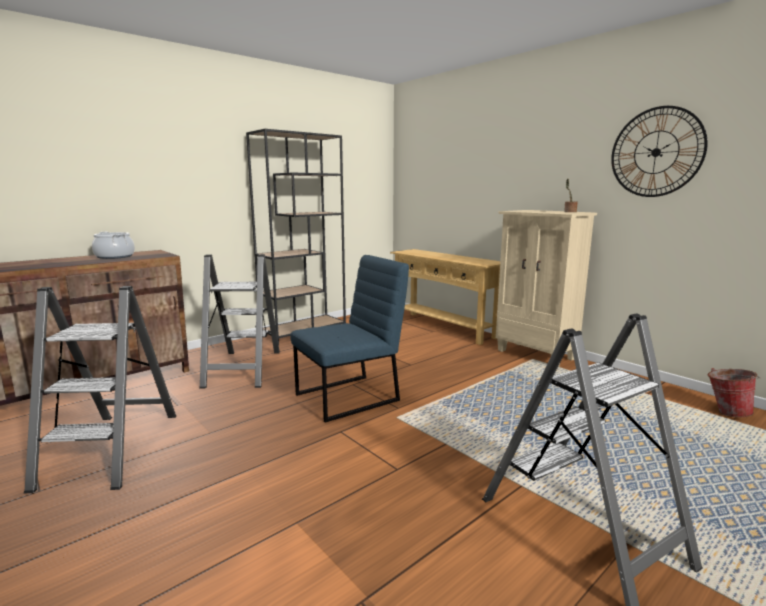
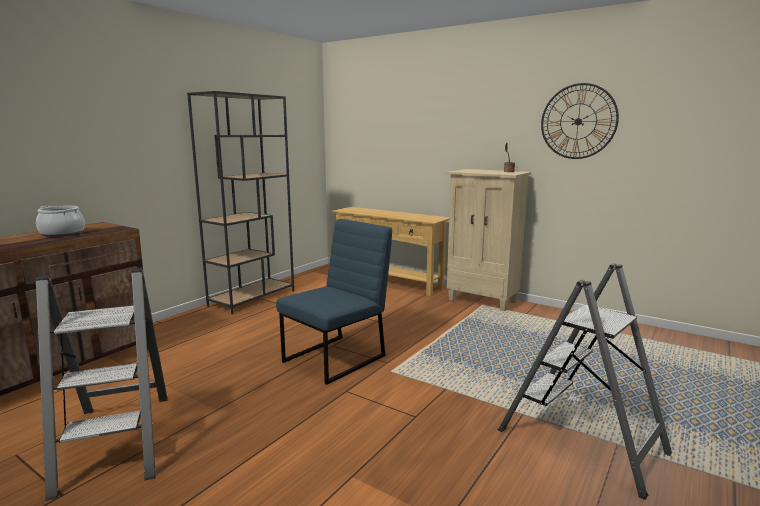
camera: 15 degrees left, 0 degrees up
(243, 369) = (210, 342): grey step ladder -> none
(726, 412) = (645, 334): bucket -> none

